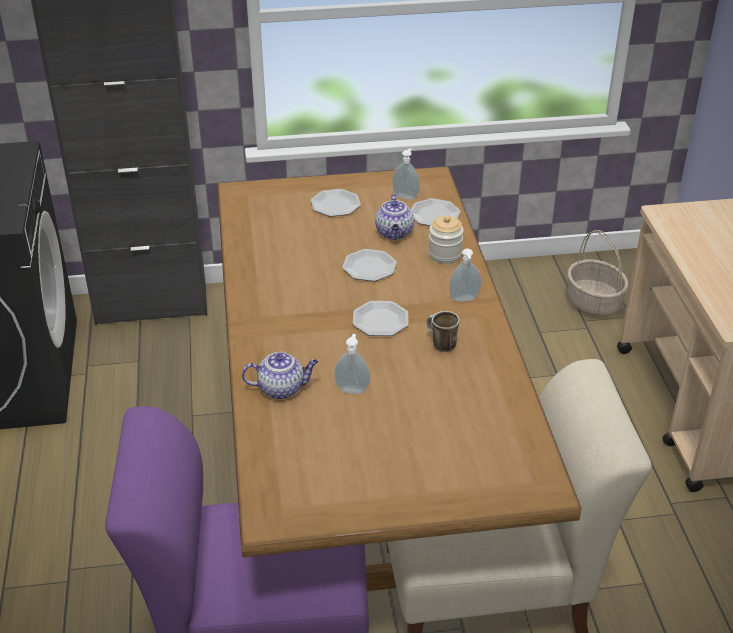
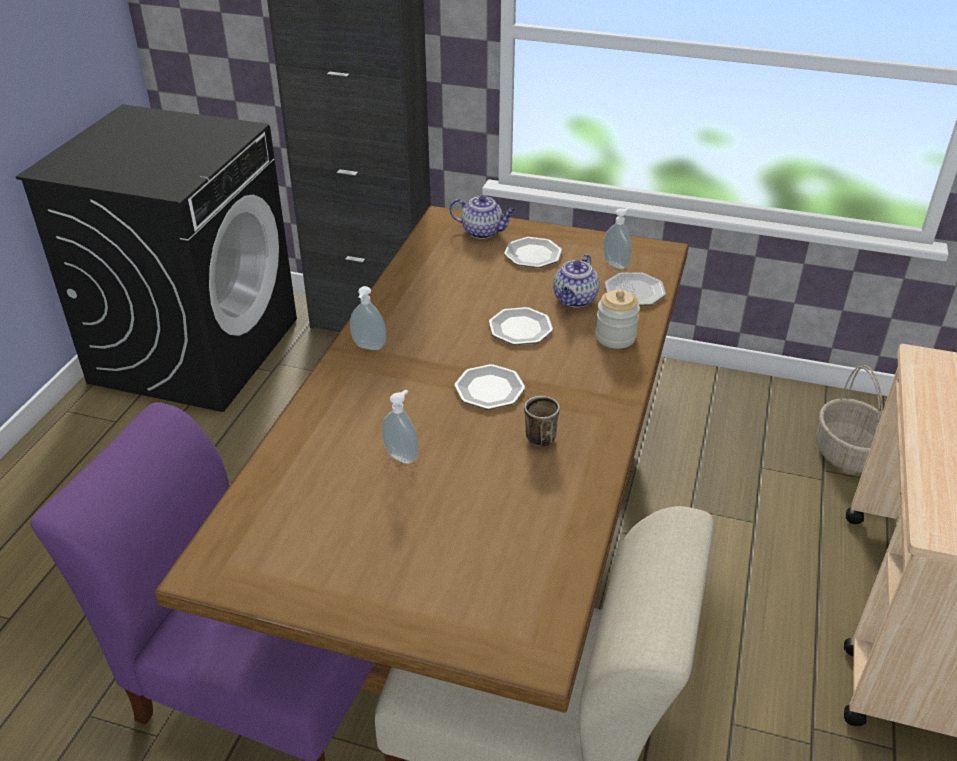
camera: 25 degrees right, 0 degrees up
(282, 388) = (329, 431): teapot -> teapot (483, 232)
(464, 300) = (602, 393): soap dispenser -> soap dispenser (368, 347)

